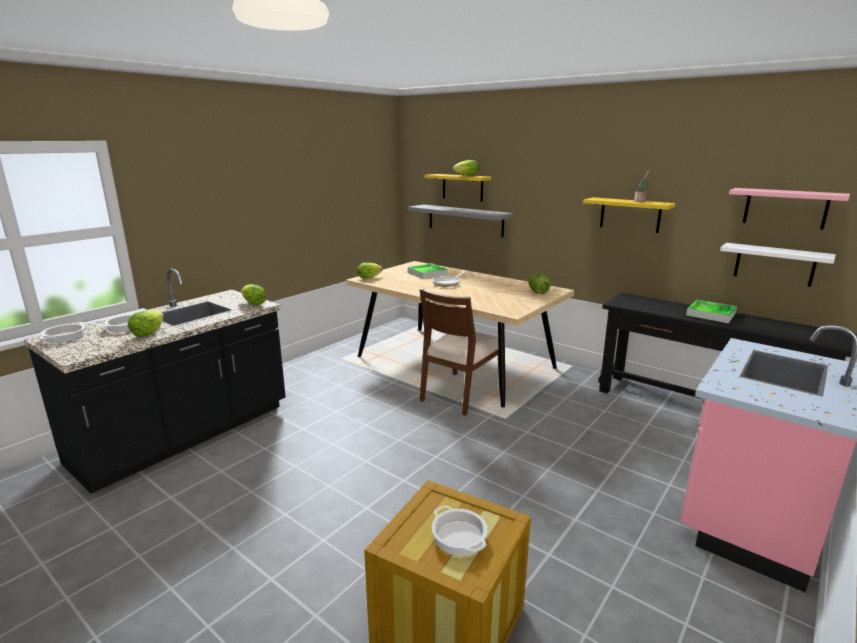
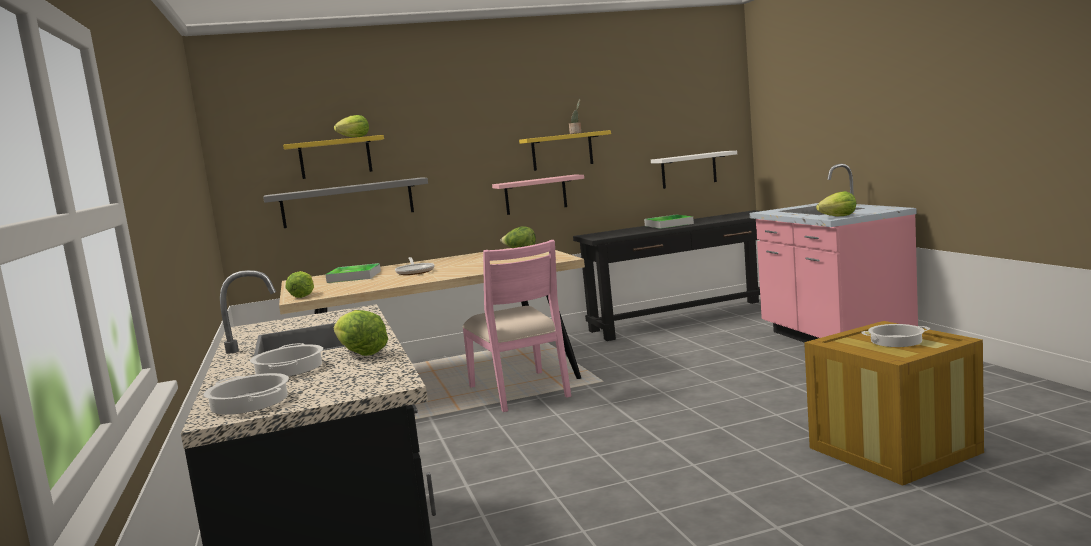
camera: 55 degrees left, 10 degrees down
(253, 304) = (343, 314): lettuce -> lettuce (838, 217)
(460, 393) = (521, 391): brown chair -> pink chair
(785, 208) = (684, 120): pink shelf -> pink shelf (535, 195)

